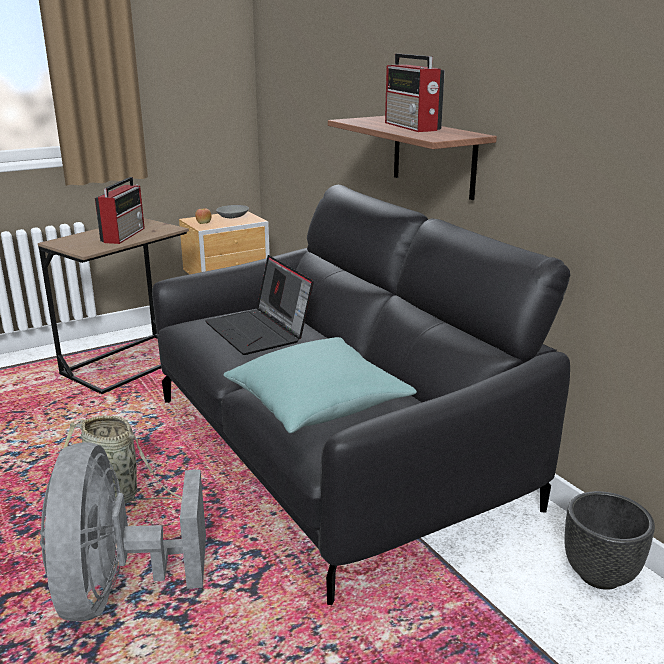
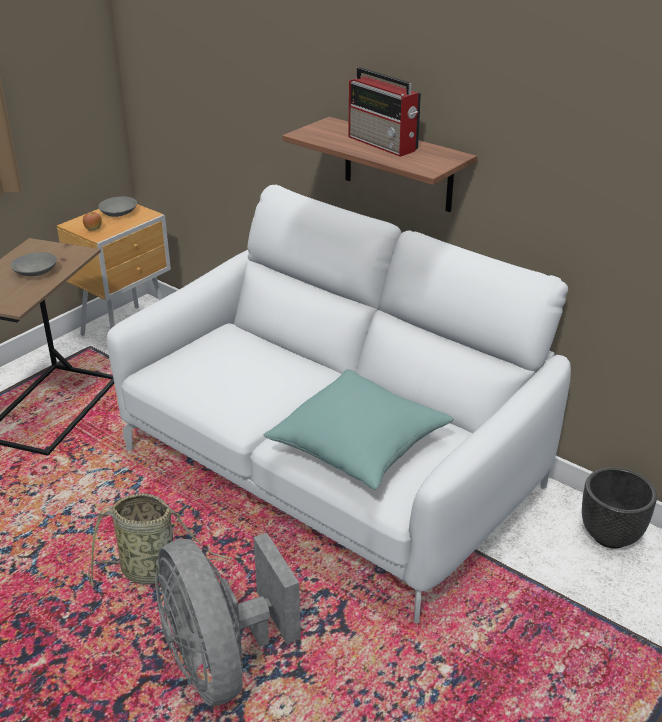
camera: 20 degrees left, 10 degrees up
(124, 235) = (35, 272): radio -> grey bowl
(260, 332) = (244, 367): laptop -> none
(332, 451) = (331, 469): black sofa -> white sofa

